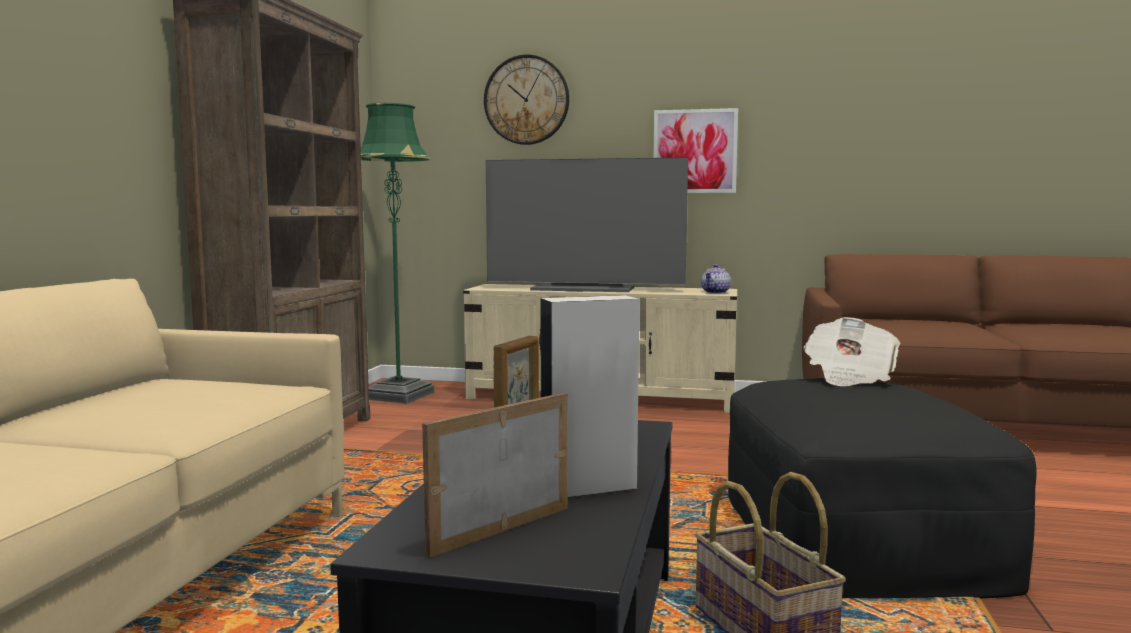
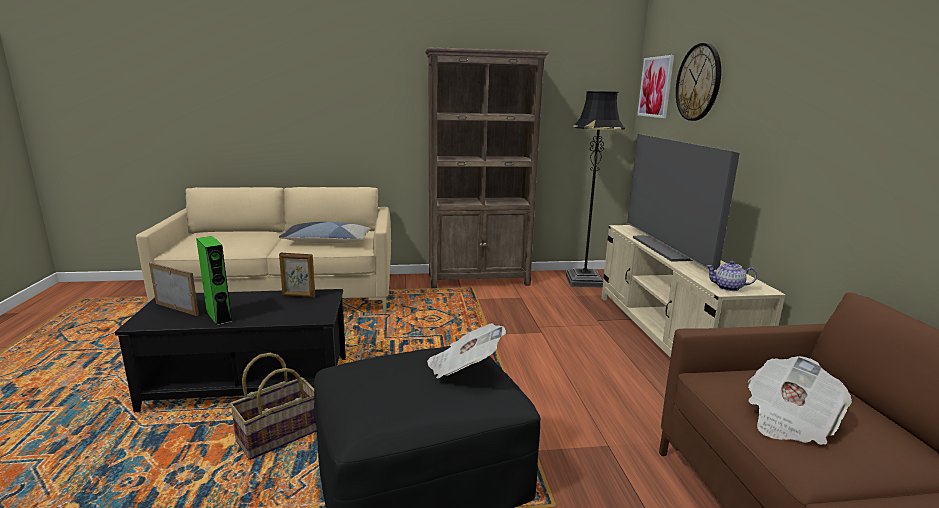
camera: 70 degrees right, 10 degrees up
(199, 400) = (327, 242): none -> pillow
(398, 395) = (584, 281): green floor lamp -> black floor lamp
(589, 488) = (219, 316): grey speaker -> green speaker
(695, 151) = (790, 142): picture -> picture (655, 87)
(929, 330) = (788, 420): none -> newspaper

